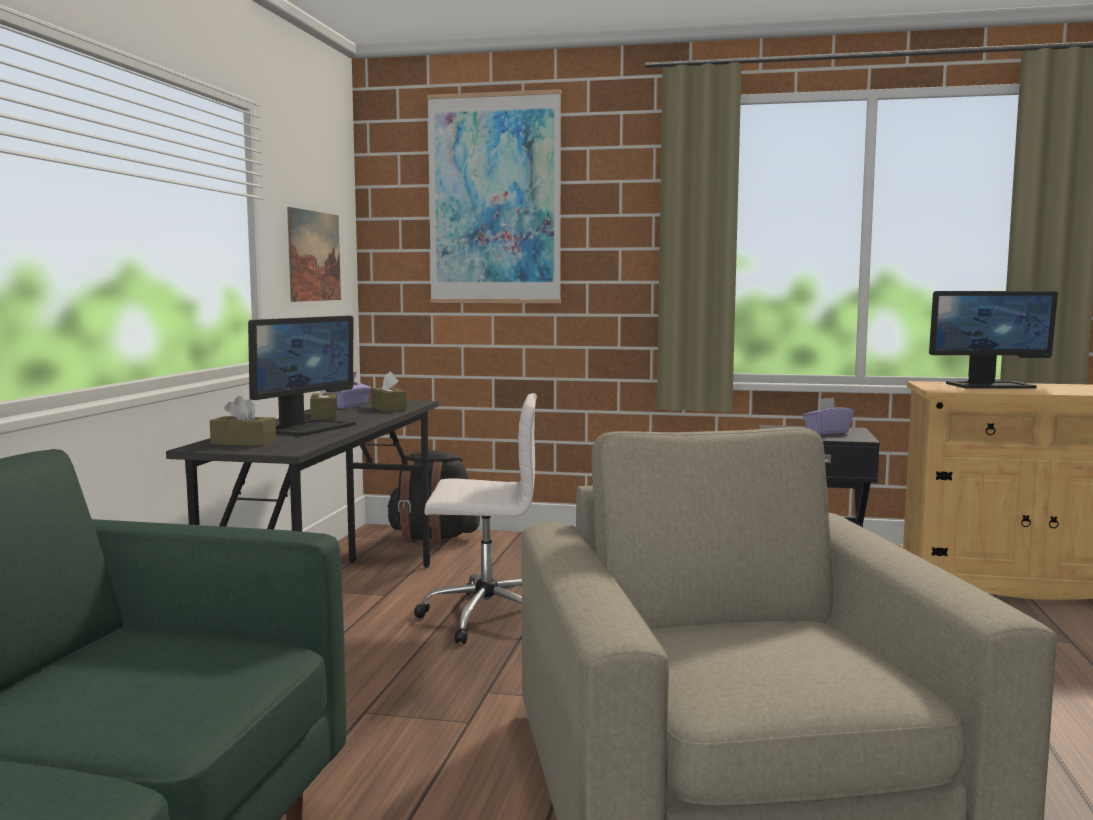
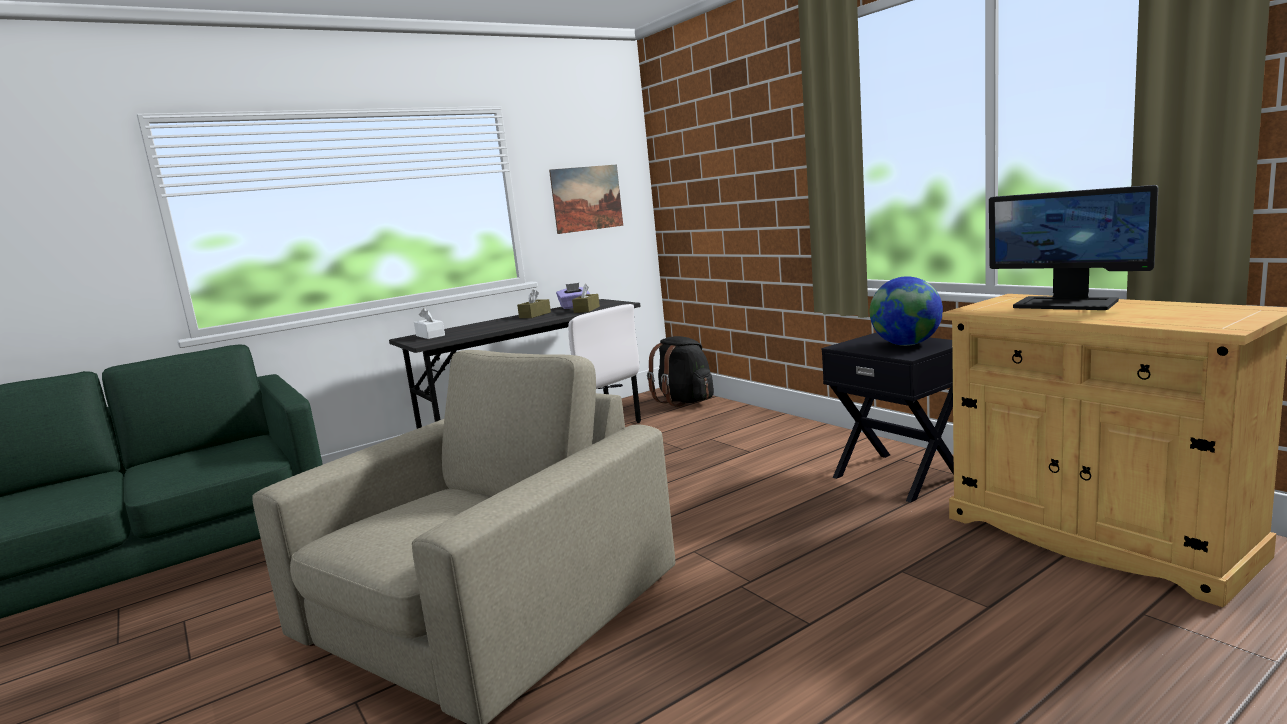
camera: 45 degrees right, 5 degrees up
(243, 443) = (430, 335): brown tissue box -> white tissue box
(308, 428) = (492, 325): monitor -> none
(494, 199) = (715, 136): picture -> none
(827, 432) = (906, 344): purple tissue box -> globe

